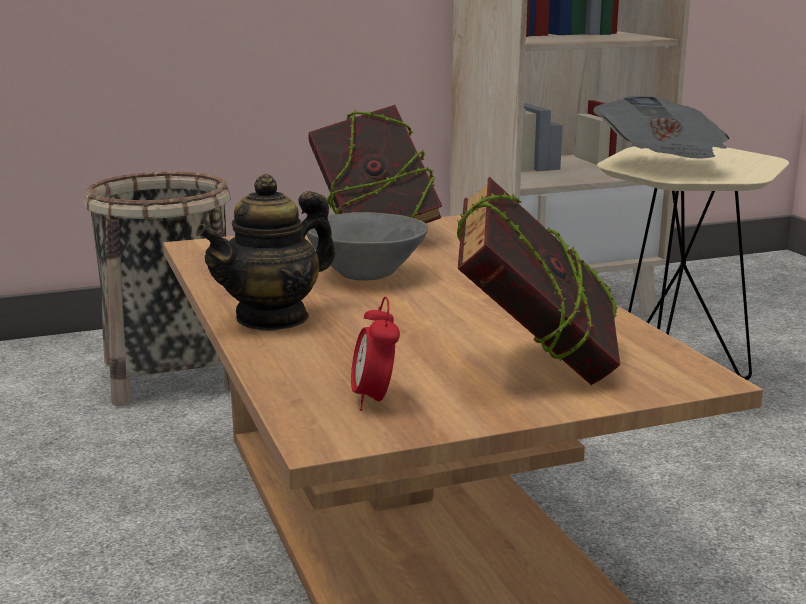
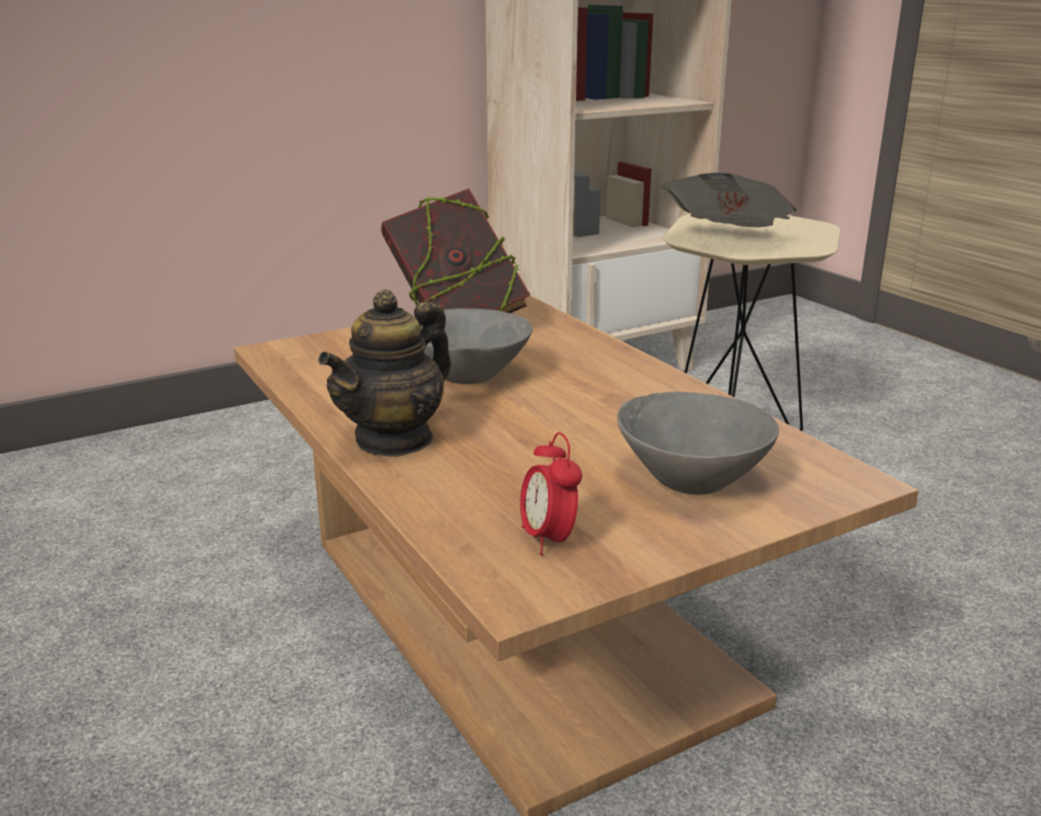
camera: 10 degrees left, 5 degrees up
(172, 375) = (234, 474): basket -> none
(535, 365) = (690, 479): book -> grey bowl

